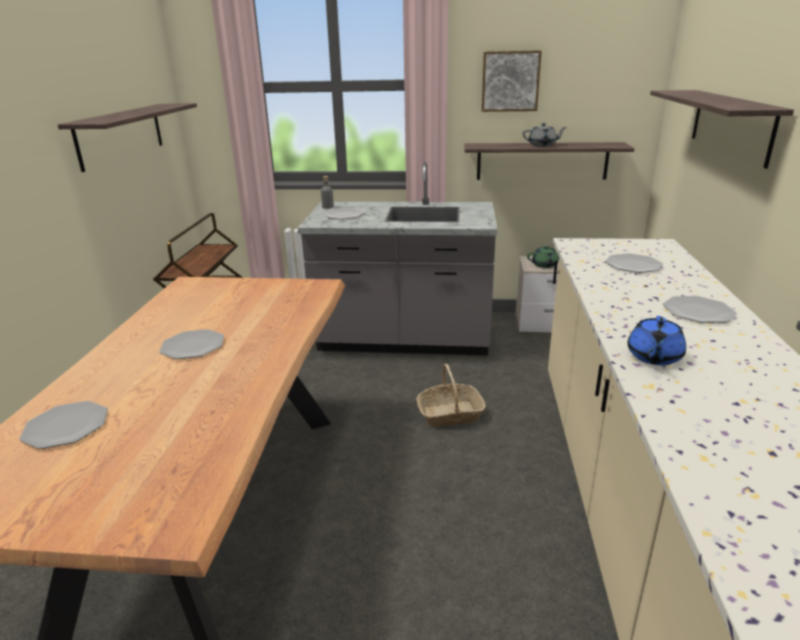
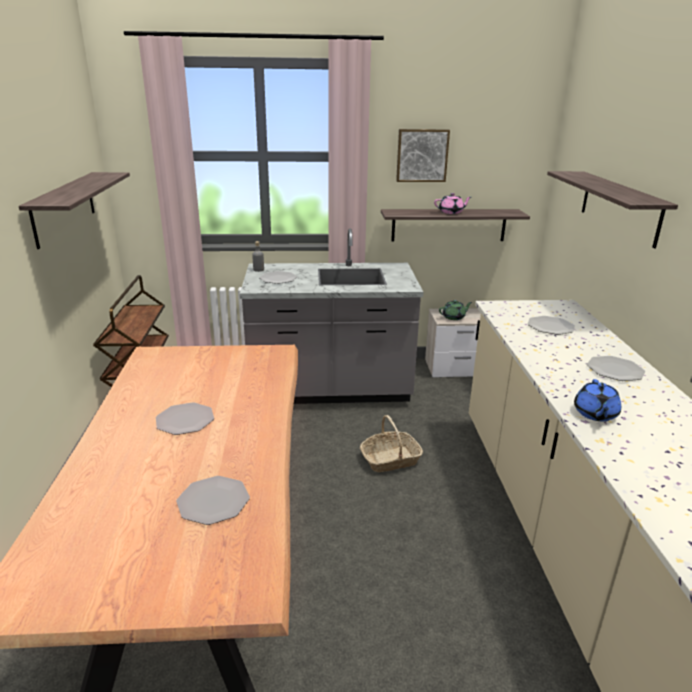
camera: 10 degrees left, 0 degrees up
(66, 426) = (101, 509): plate -> plate (213, 501)
(543, 145) = (451, 212): grey teapot -> pink teapot

